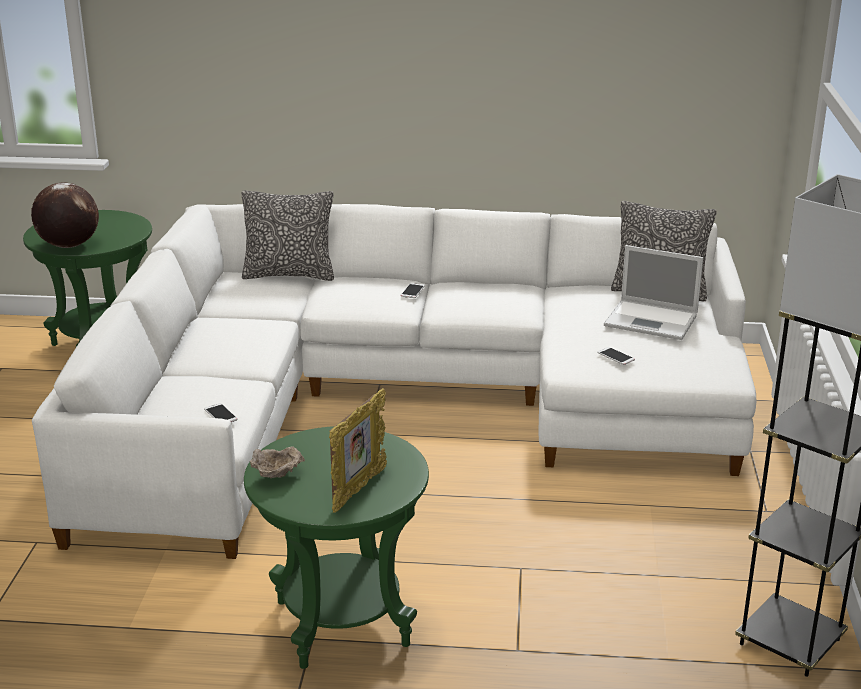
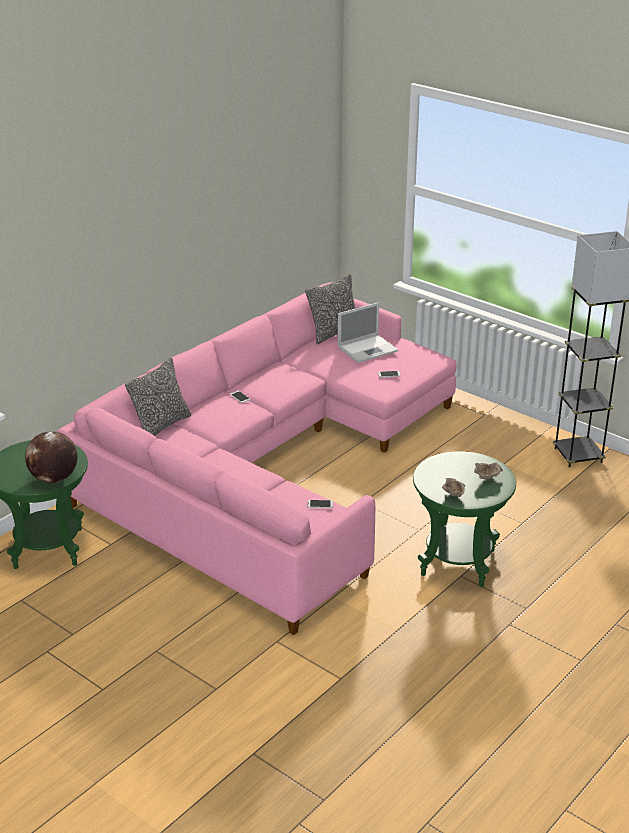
camera: 55 degrees left, 5 degrees up
(358, 489) = (487, 478): picture frame -> beige bowl
(402, 403) = (269, 467): white sofa -> pink sofa

